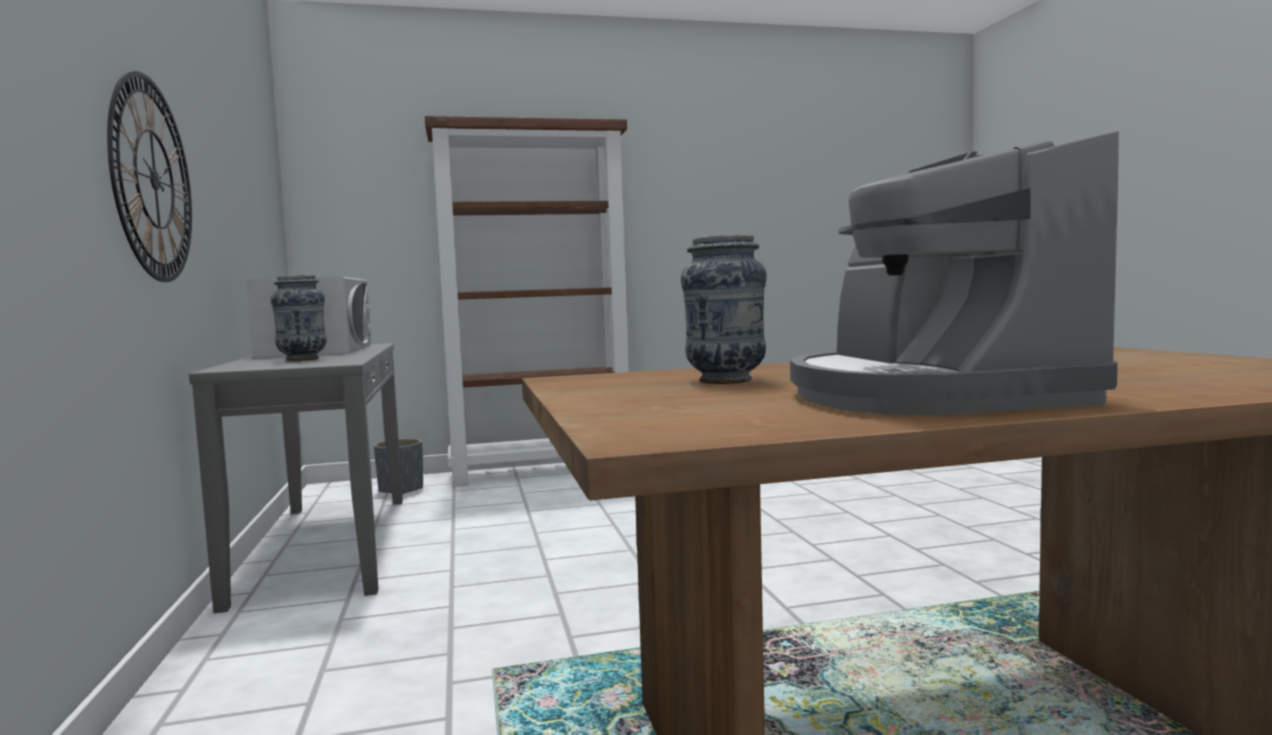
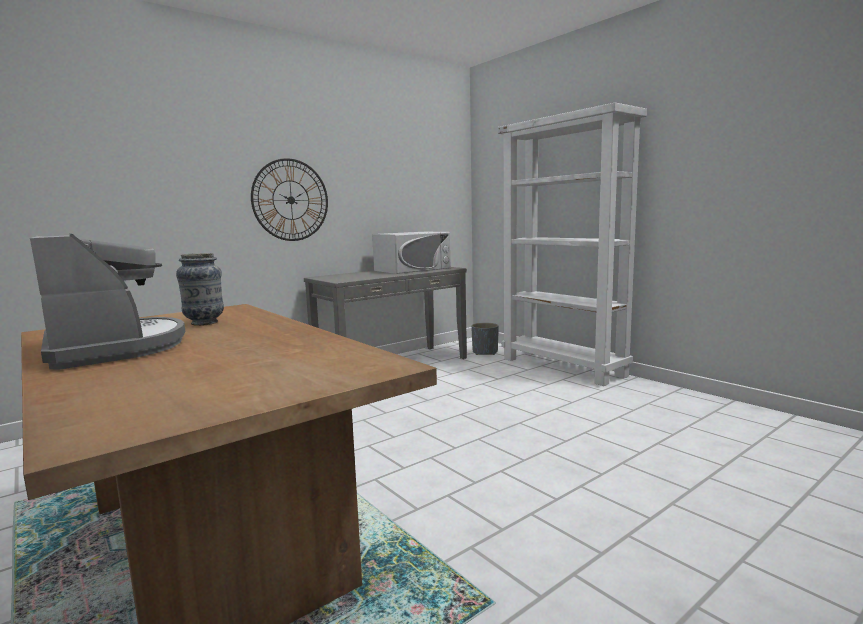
camera: 65 degrees right, 5 degrees up
(302, 359) = (359, 275): vase -> none
(543, 471) = (563, 367): brown bookcase -> white bookcase
(928, 395) = (115, 347): coffee machine -> coffee machine turned 90 degrees clockwise

